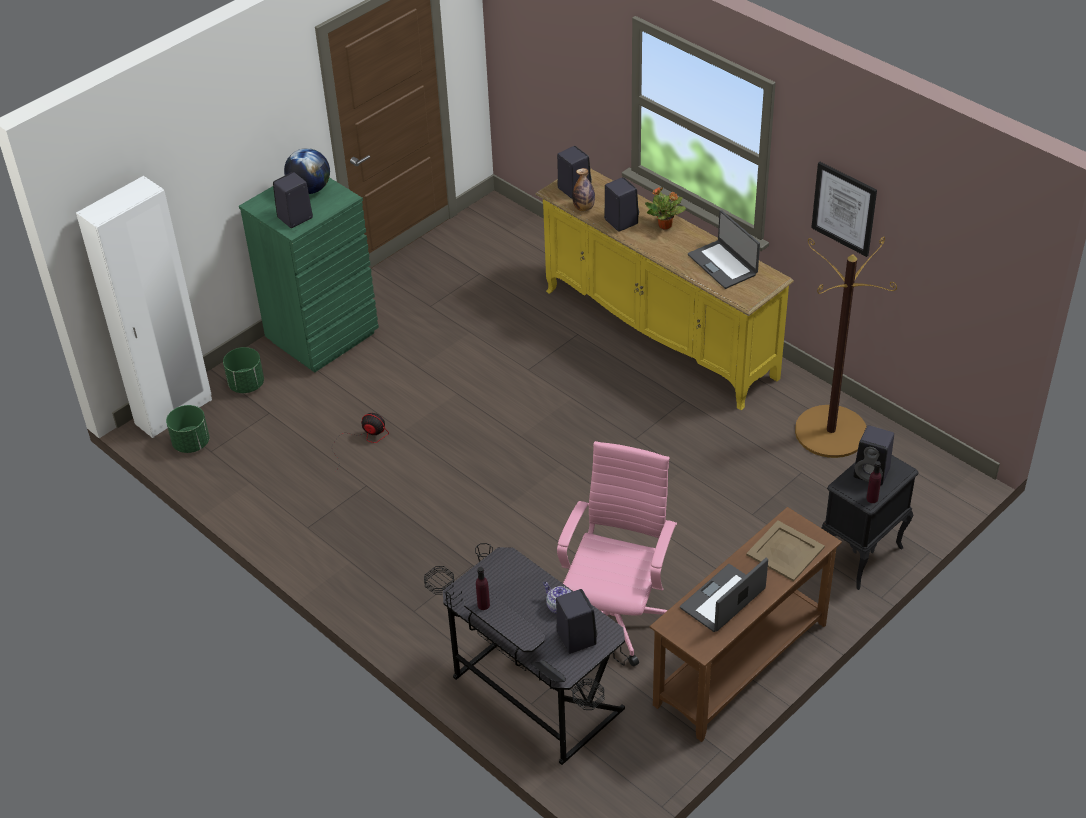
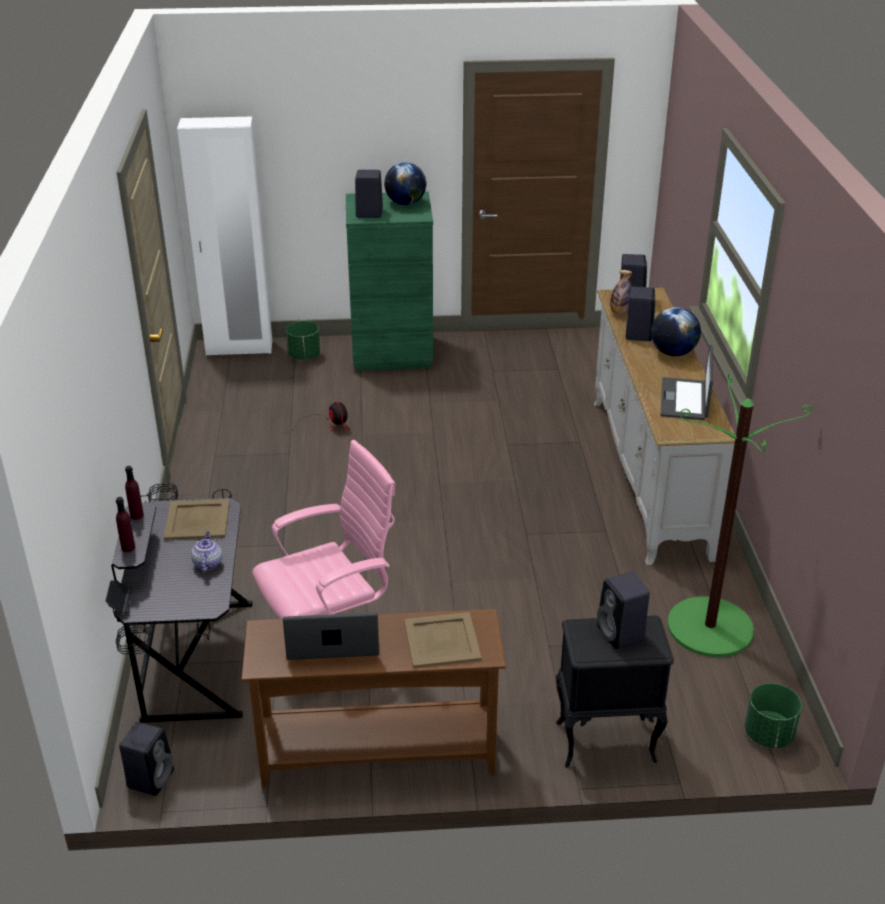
camera: 40 degrees right, 10 degrees down
(191, 443) = (222, 370): green planter -> green planter (769, 734)
(502, 580) = (198, 519): none -> beige tray
(575, 637) = (184, 591): black speaker -> black speaker (151, 778)
(658, 334) = (647, 475): yellow cabinet -> grey cabinet
(665, 226) = (673, 353): potted plant -> globe
(831, 432) = (710, 627): brown clothes rack -> green clothes rack
(844, 208) = (797, 367): picture -> none
(872, 499) = (590, 654): purple bottle -> purple bottle (128, 547)

